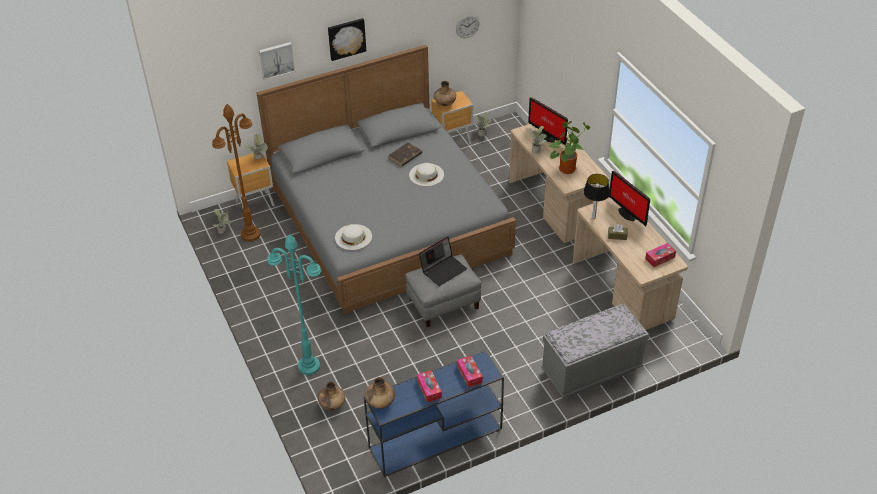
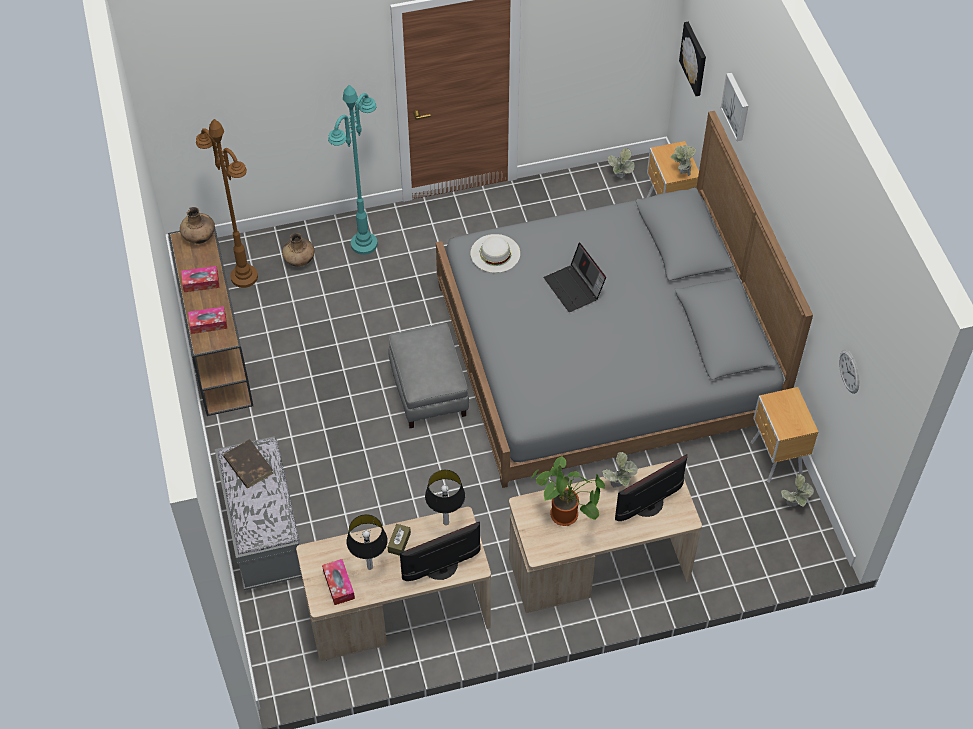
camera: 100 degrees right, 10 degrees up
(250, 234) = (608, 204): brown floor lamp -> brown floor lamp (244, 277)
(346, 38) = (776, 183): picture -> picture (694, 58)
(405, 156) = (653, 329): brown book -> brown book (248, 465)
(426, 174) = (606, 349): white hat -> none
(434, 439) = (216, 348): blue console table -> brown console table
(443, 269) = (438, 361): laptop -> laptop (574, 288)
(445, 103) = (785, 403): brown vase -> none
(640, 246) = (370, 567): none -> table lamp

